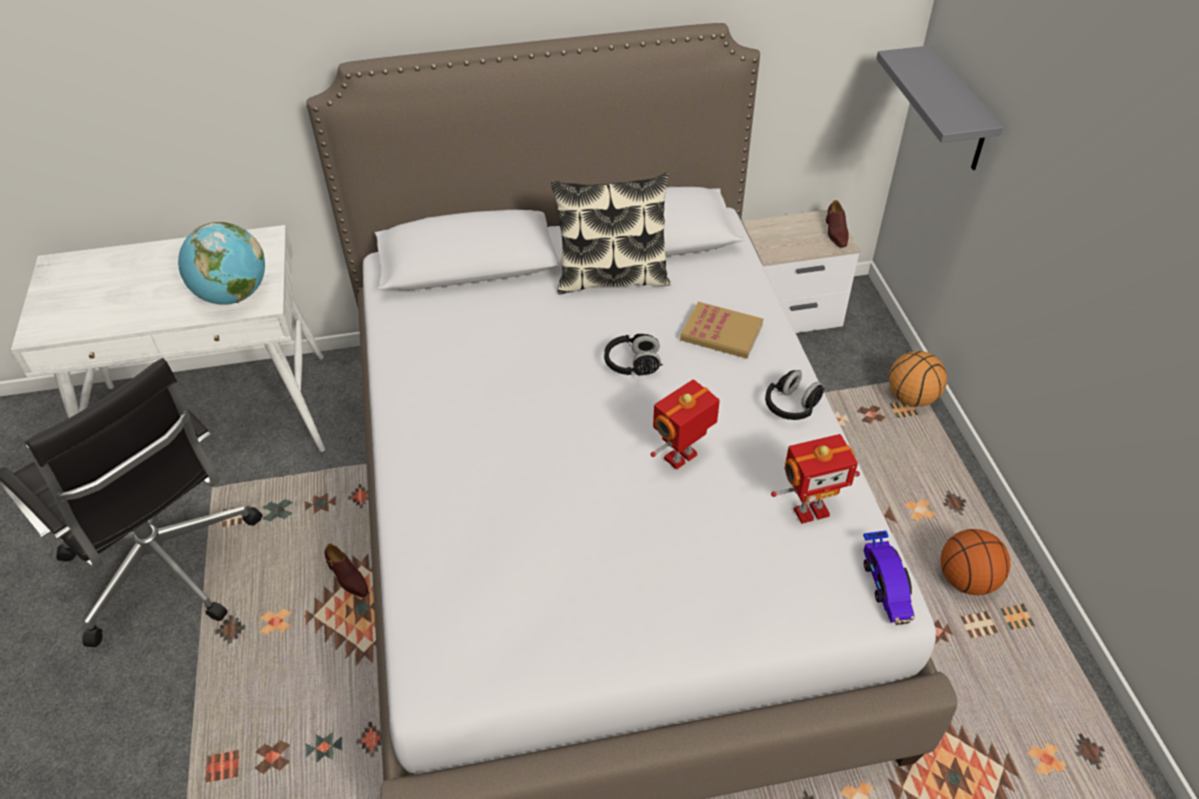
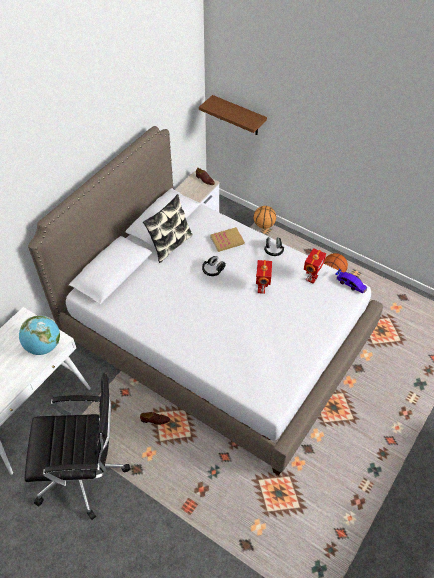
camera: 45 degrees left, 5 degrees up
(958, 112) = (238, 116): grey shelf -> brown shelf

